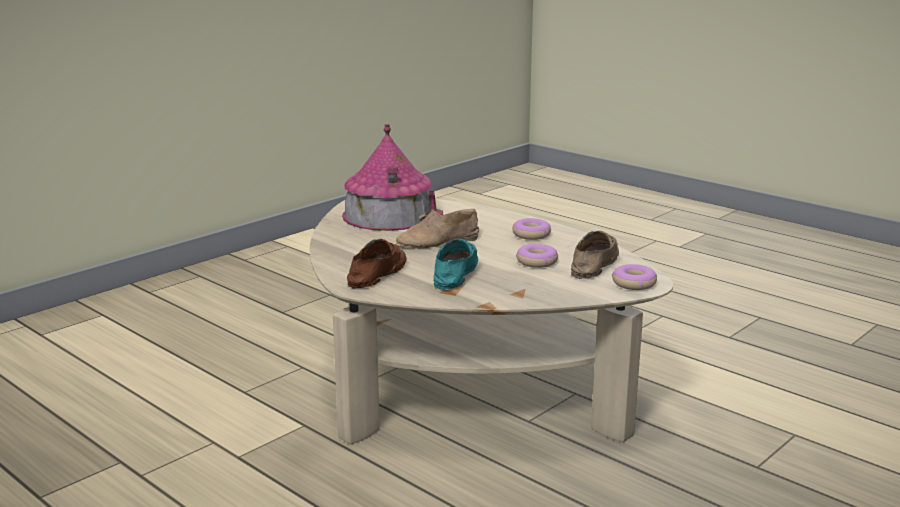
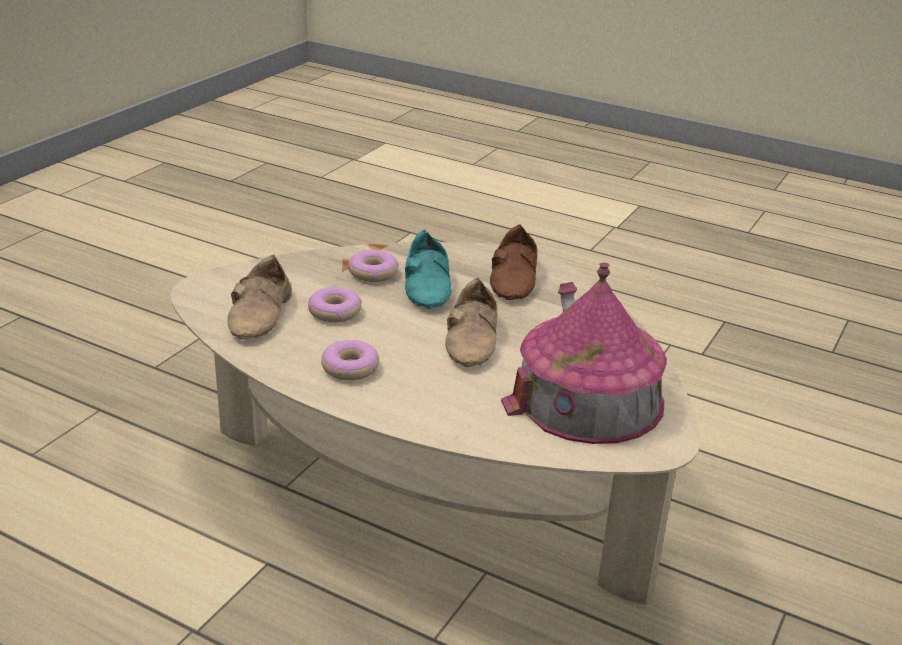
camera: 165 degrees right, 10 degrees up
(438, 242) = (475, 339): beige shoe -> beige shoe turned 135 degrees clockwise
(634, 284) = (217, 286): donut -> donut (373, 273)

